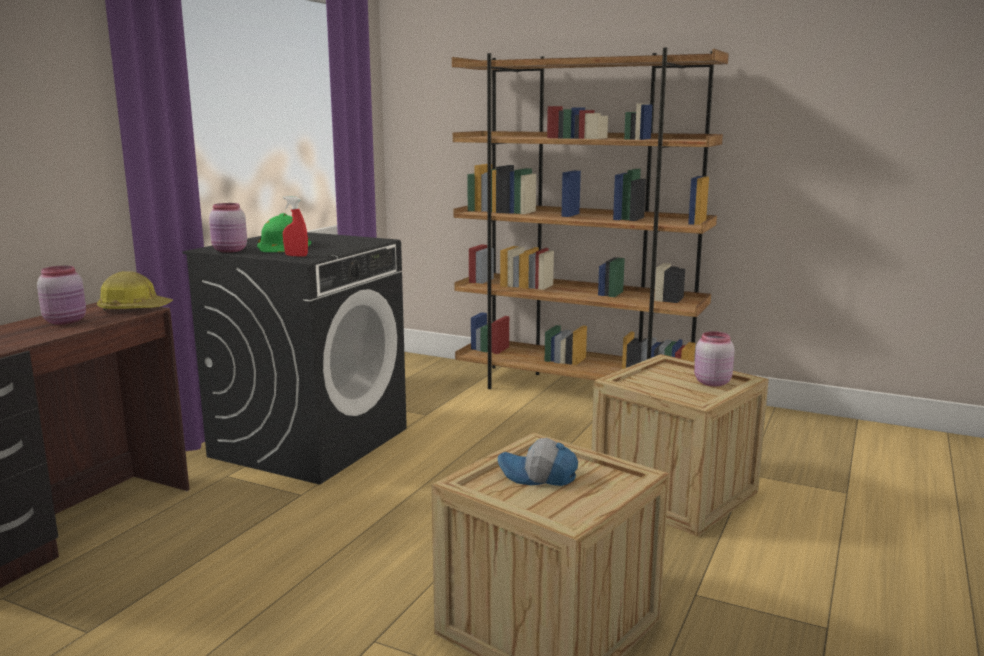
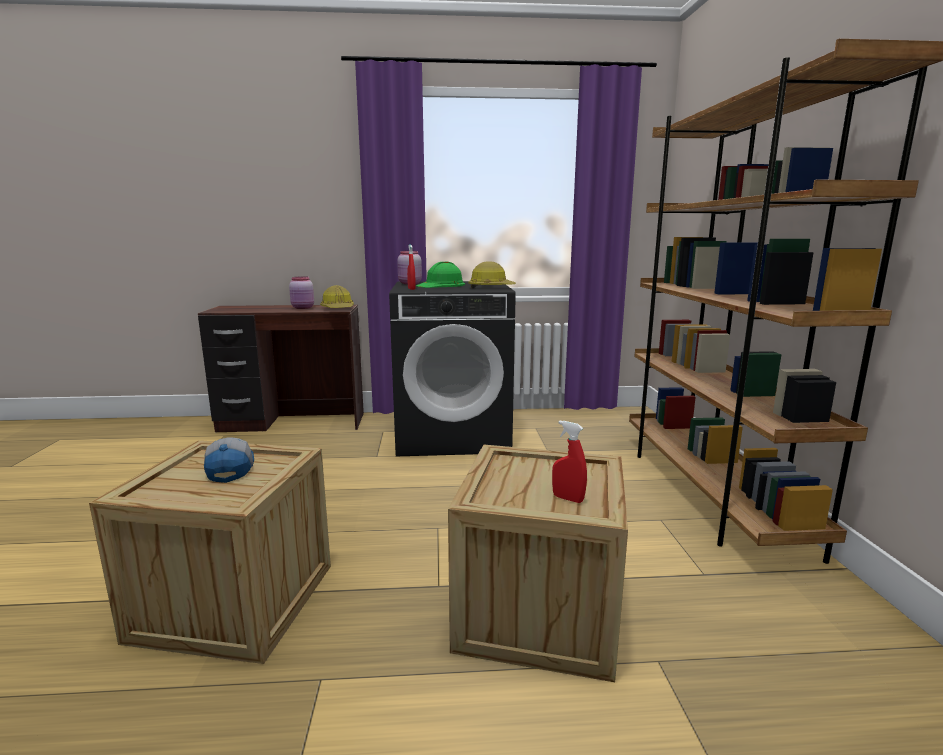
camera: 60 degrees right, 0 degrees up
(355, 240) = (491, 288): none -> hard hat
(711, 382) = (568, 498): pink jar -> red spray bottle

